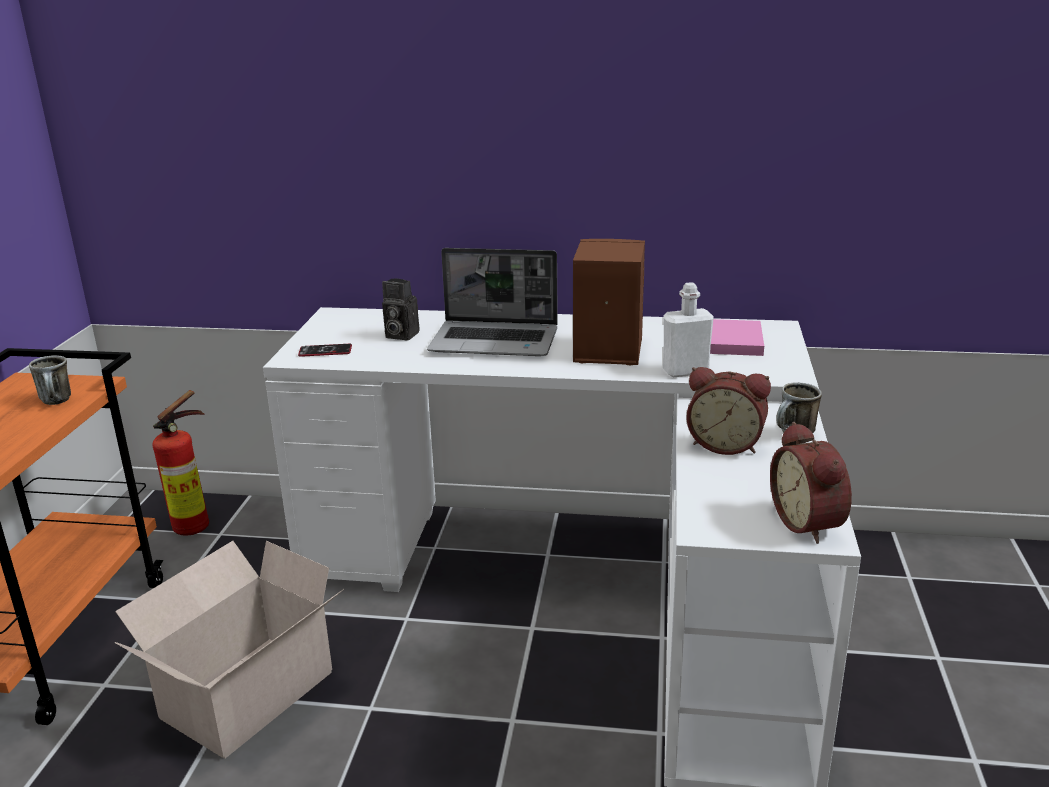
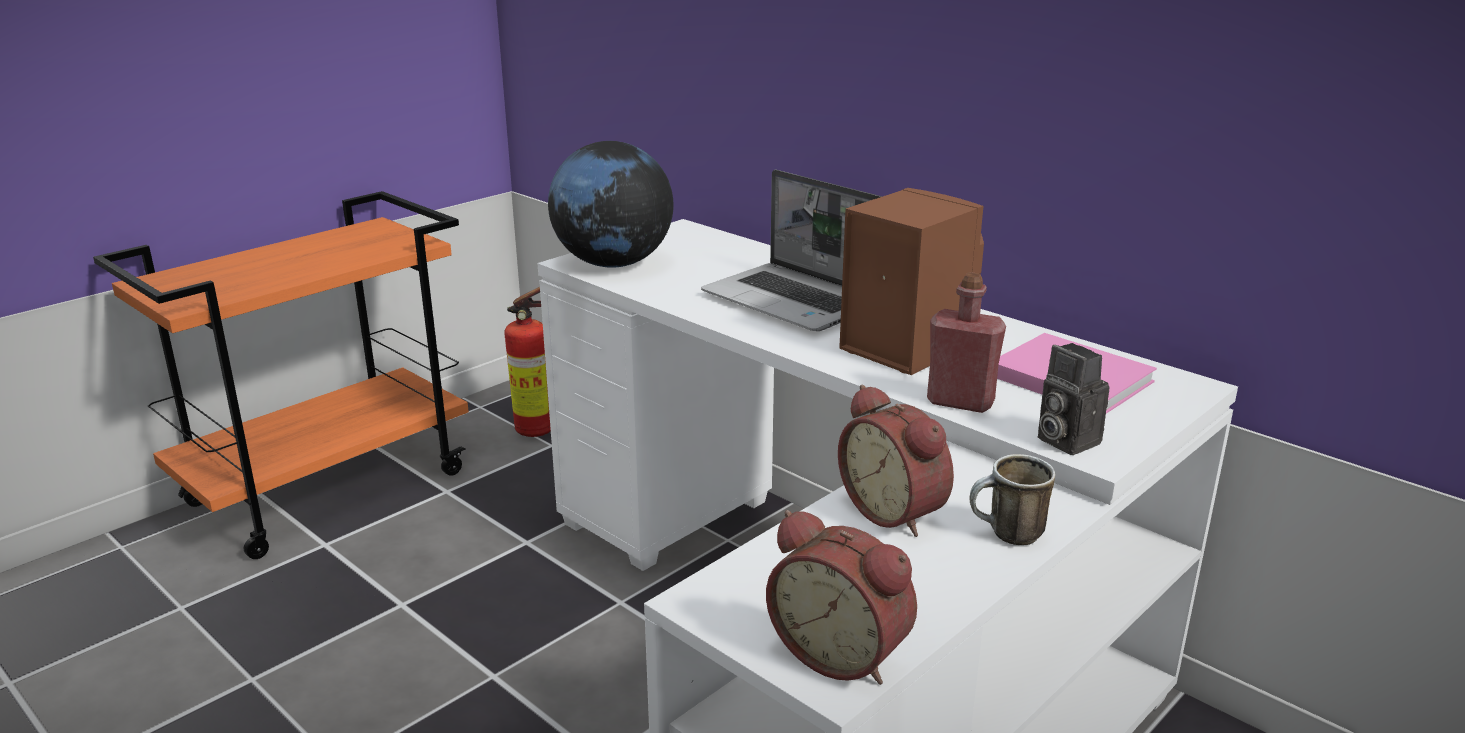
camera: 35 degrees right, 0 degrees up
(58, 402) = (369, 251): mug -> none
(243, 697) = (407, 609): cardboard box -> none
(325, 351) = (613, 263): phone -> globe
(399, 335) = (708, 267): camera -> camera (1063, 440)
(685, 371) = (960, 402): white bottle -> red bottle
(810, 523) = (842, 653): alarm clock -> alarm clock turned 75 degrees counterclockwise

